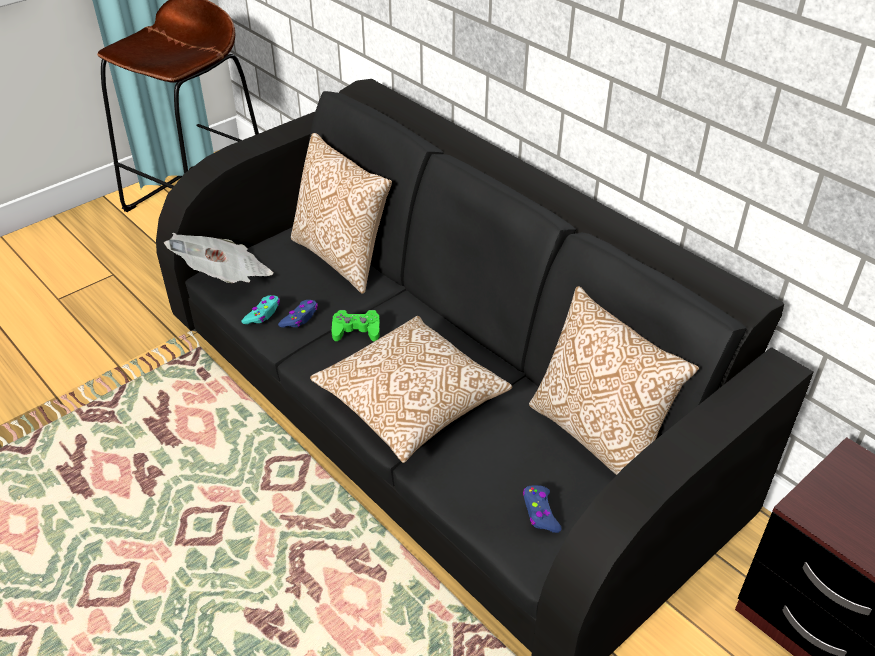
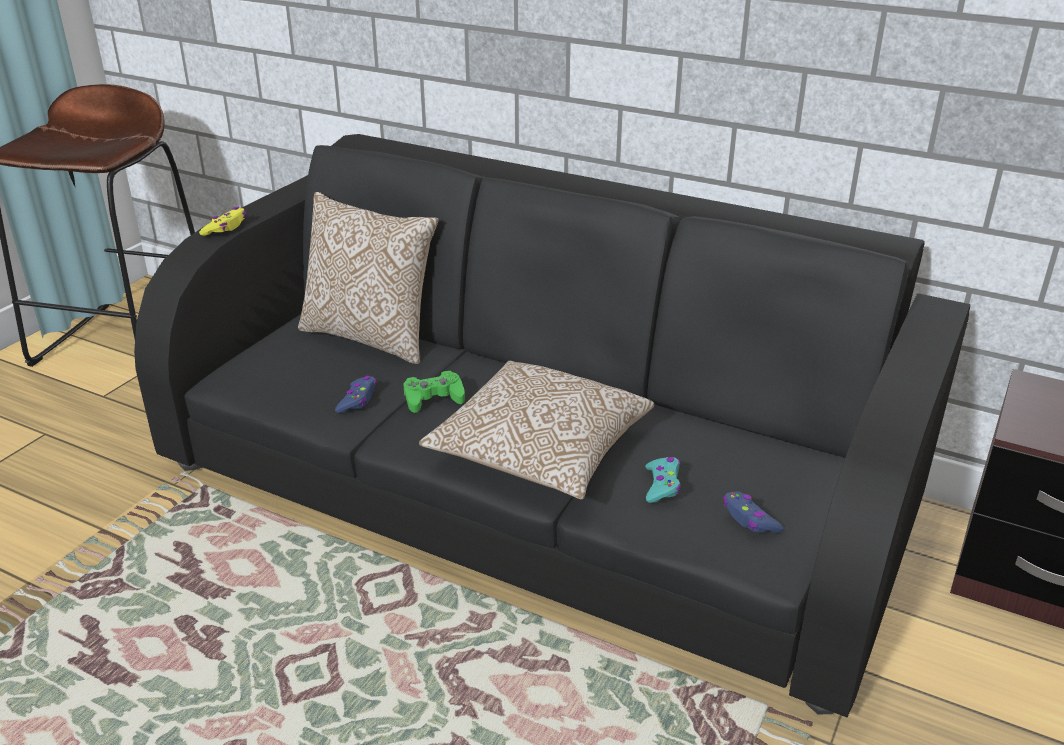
camera: 20 degrees left, 10 degrees down
(224, 276) = (236, 379): newspaper -> none
(238, 152) = (225, 228): none -> yellow game controller
(263, 314) = (308, 405): turquoise game controller -> turquoise game controller (662, 485)
(598, 436) = (759, 438): pillow -> none

